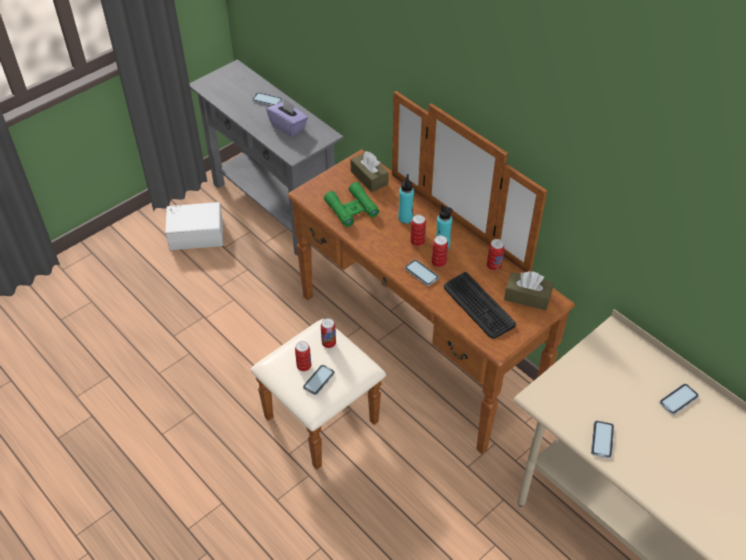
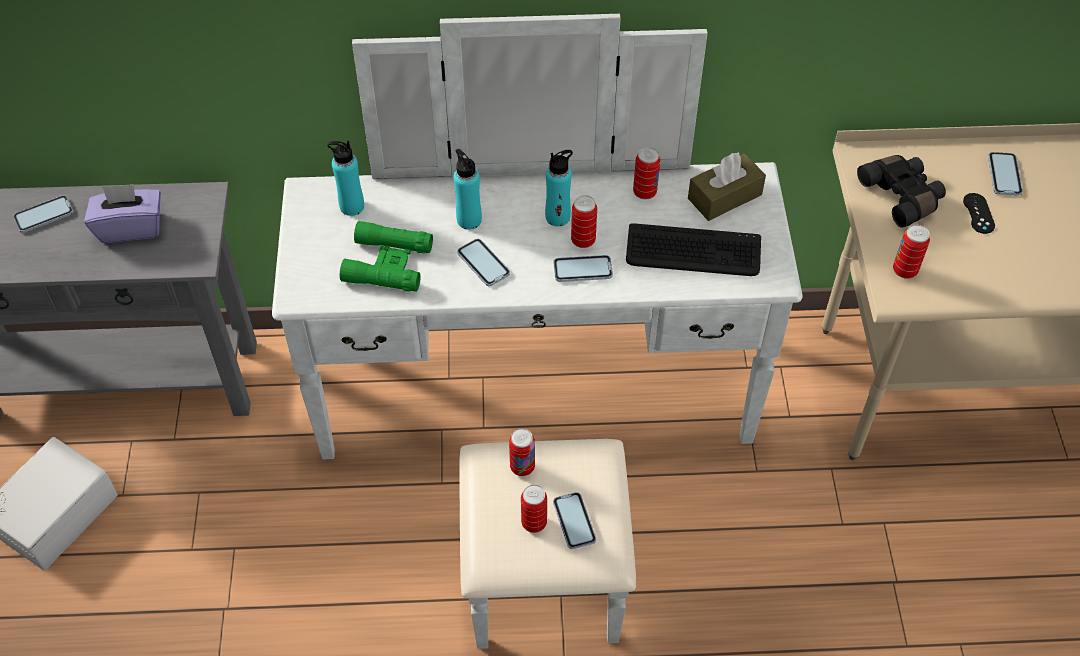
camera: 50 degrees left, 5 degrees up
(369, 178) = (351, 206): brown tissue box -> turquoise bottle
(397, 363) = (539, 432): brown dresser -> white dresser
(417, 242) = (524, 237): can -> can (904, 270)
(602, 440) = (1006, 280): phone -> phone (483, 263)
(607, 363) = (902, 196): none -> black binoculars
(635, 403) = (978, 213): none -> black game controller

